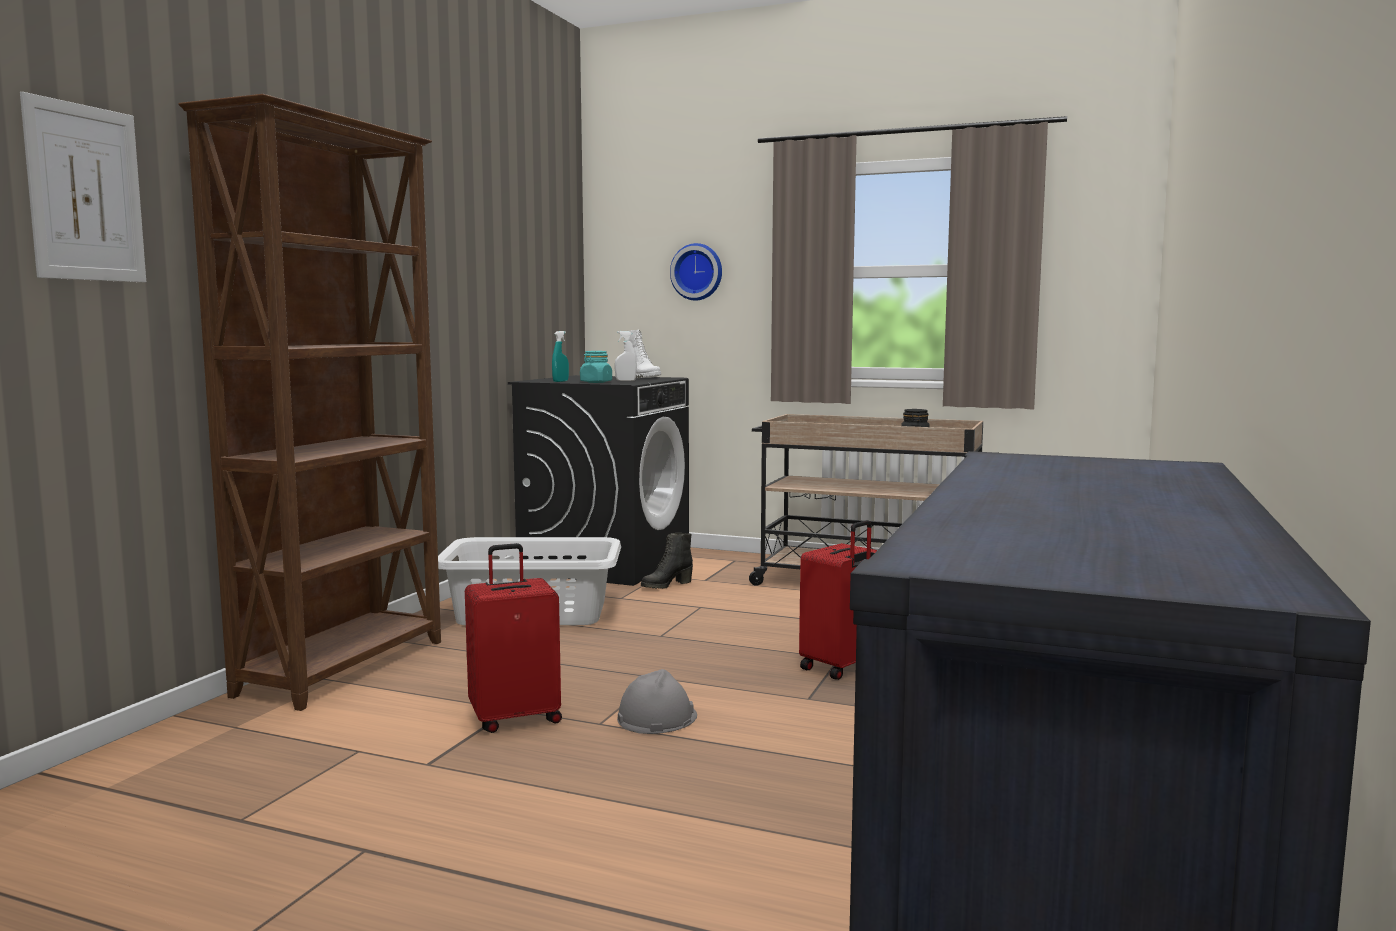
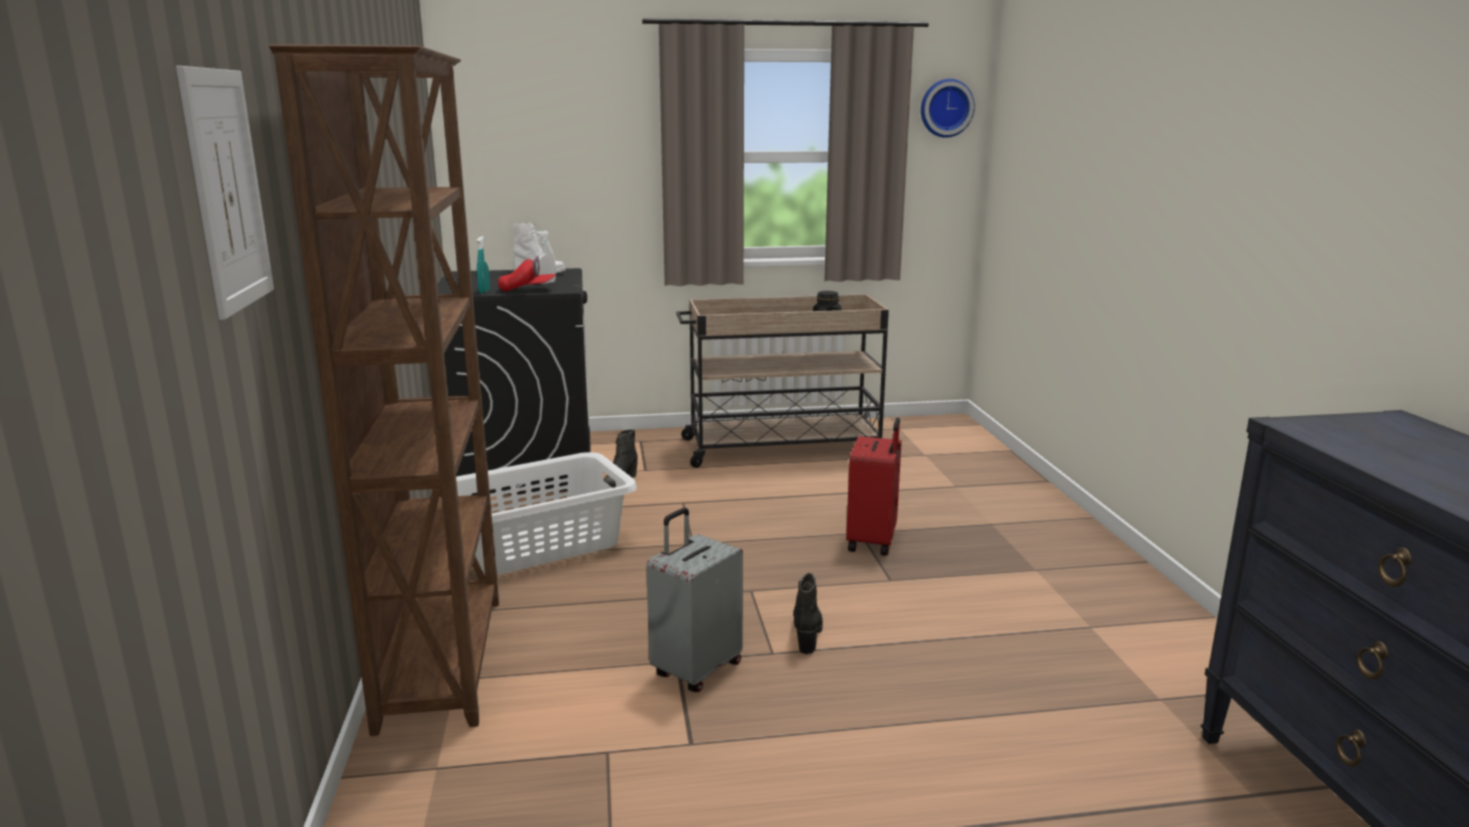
camera: 30 degrees left, 10 degrees up
(515, 718) = (695, 669): red suitcase -> grey suitcase
(596, 382) = (527, 290): turquoise jar -> red cap
(656, 717) = (807, 633): grey hard hat -> black boot
(697, 272) = (572, 155): wall clock -> wall clock (945, 108)

